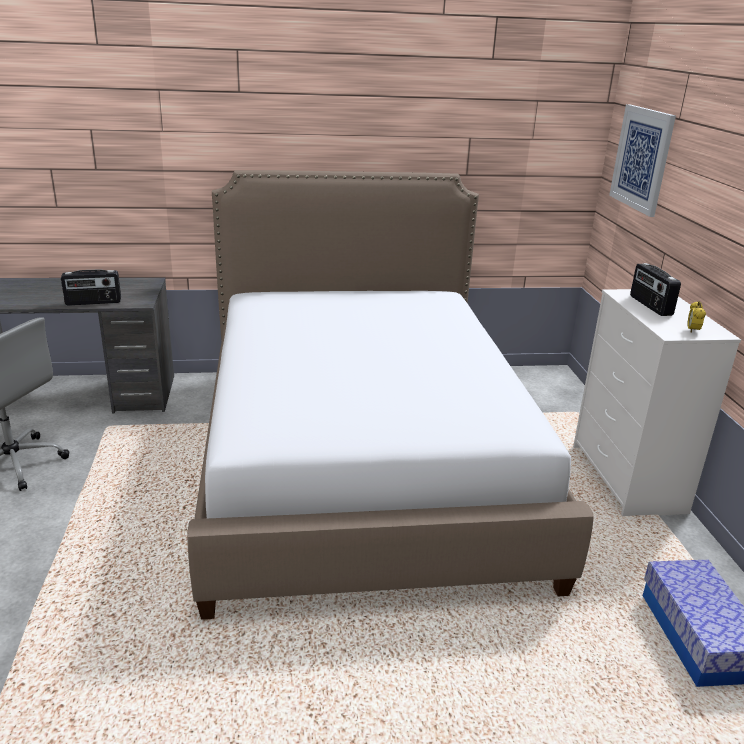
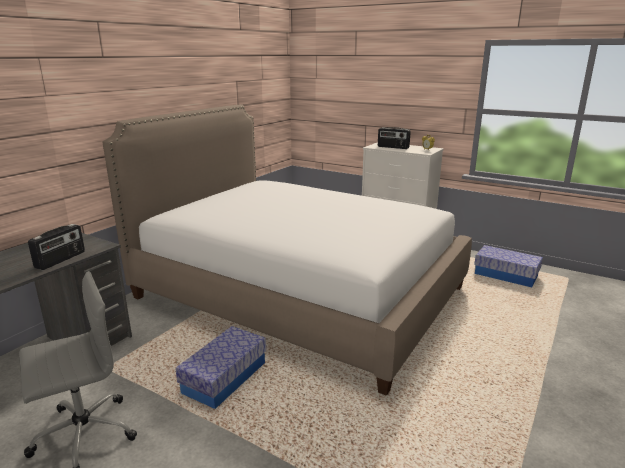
camera: 50 degrees left, 5 degrees down
(144, 493) = (225, 378): none -> storage box
(641, 159) = (330, 81): picture -> none

